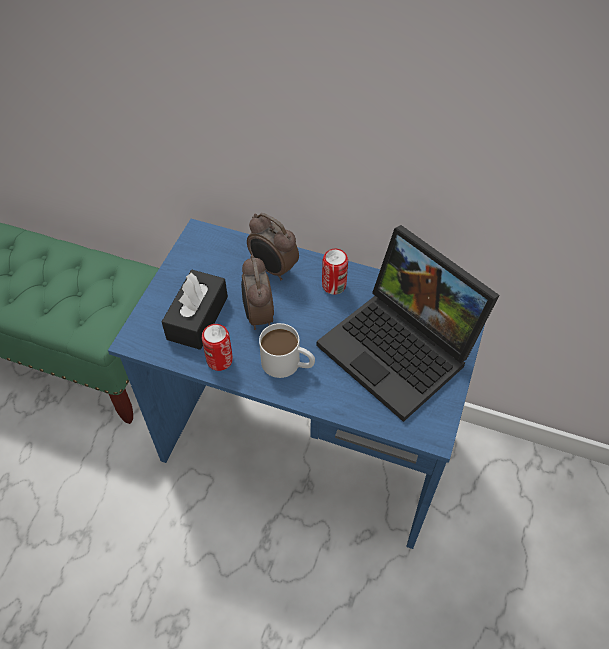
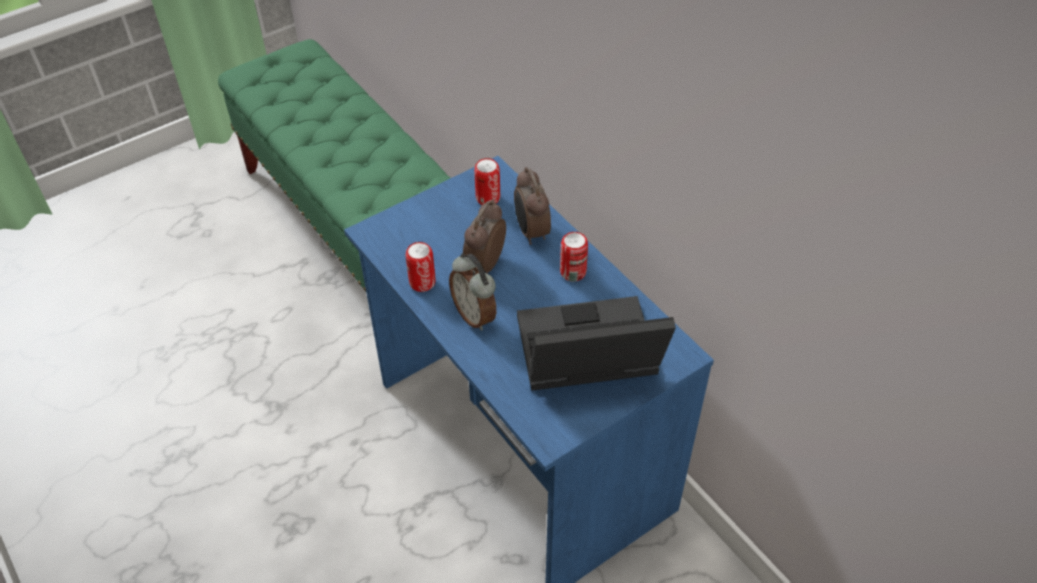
camera: 35 degrees right, 5 degrees down
(197, 318) = (433, 240): black tissue box -> none
(213, 258) = (488, 198): none -> can
(288, 364) = (475, 315): white mug -> alarm clock
(402, 350) = (585, 357): laptop -> laptop turned 90 degrees clockwise

